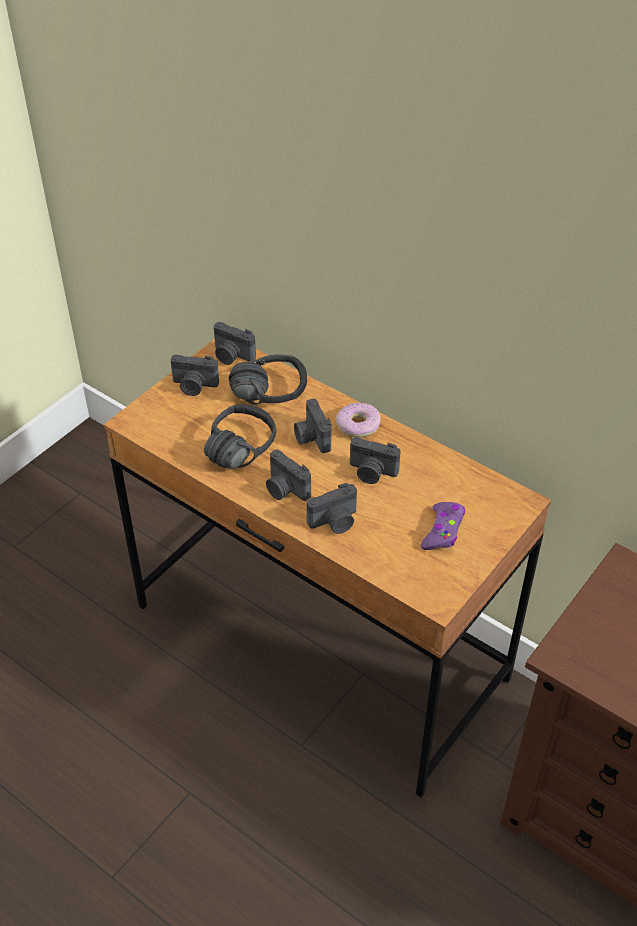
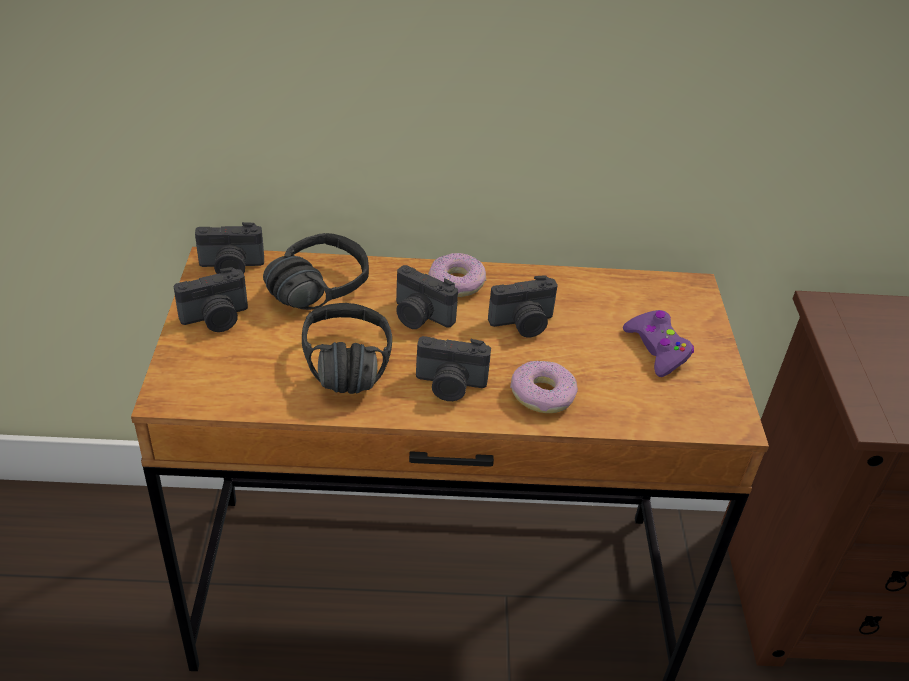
camera: 40 degrees left, 5 degrees down
(335, 522) = (542, 394): camera -> donut

